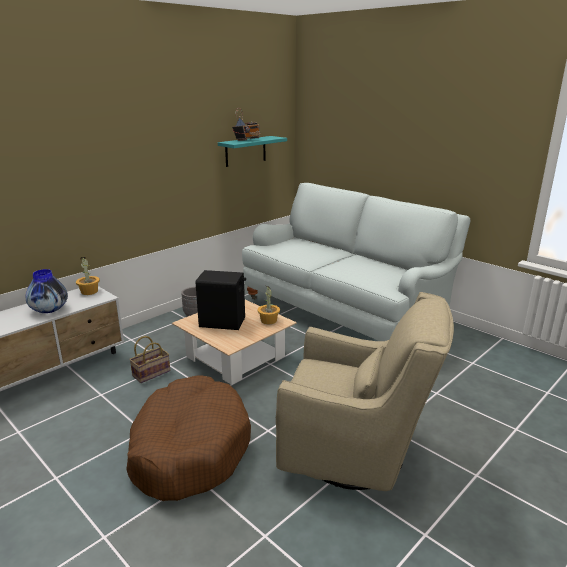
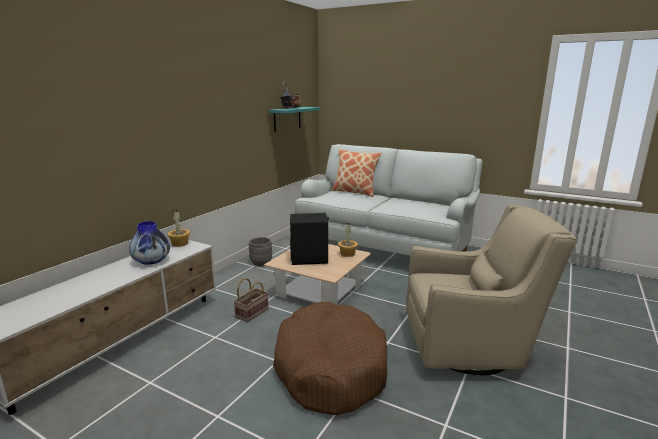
camera: 15 degrees left, 5 degrees down
(316, 243) = (355, 192): none -> pillow

